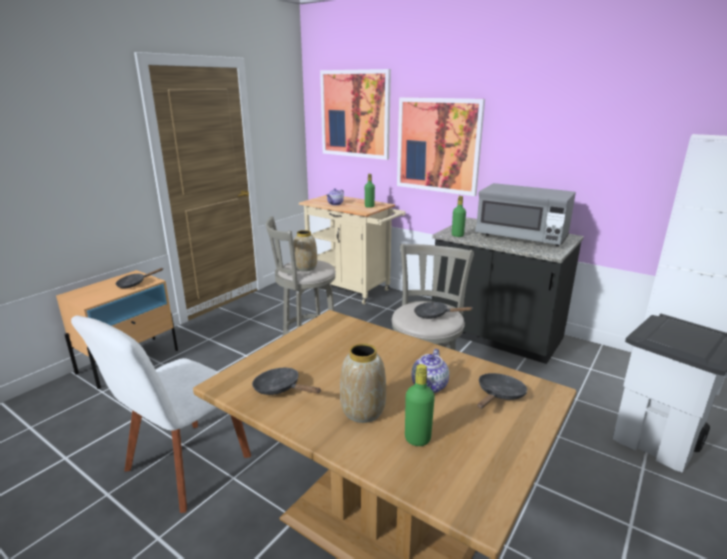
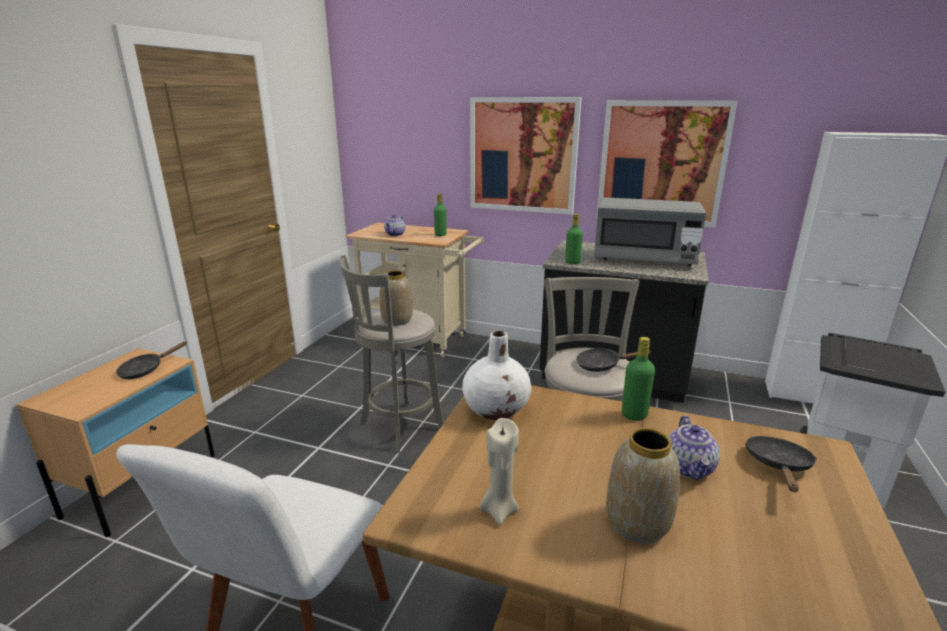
camera: 15 degrees left, 0 degrees up
(280, 389) = (499, 509): black frying pan -> beige candle
(324, 332) = (496, 409): none -> white vase
(355, 114) = (409, 119): picture -> picture (661, 163)
(417, 439) = (739, 553): green bottle -> green bottle (634, 415)

